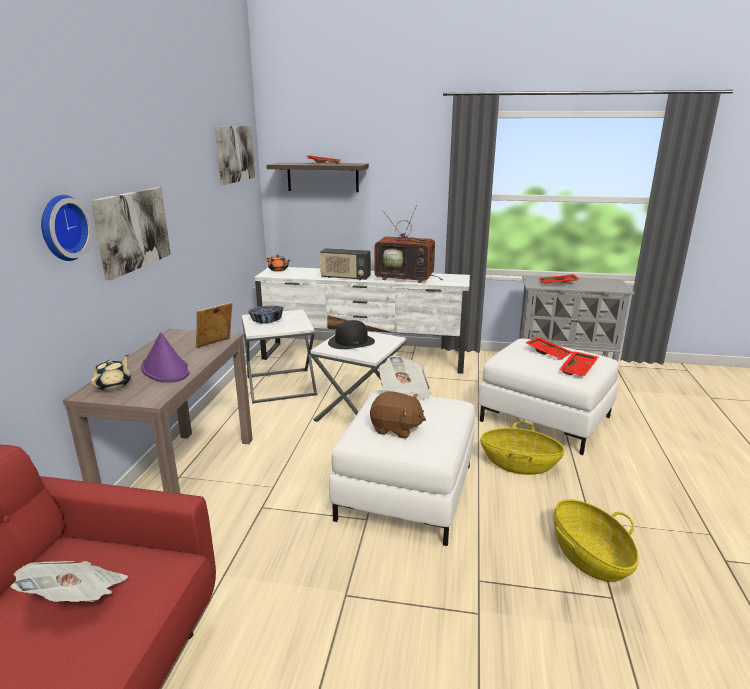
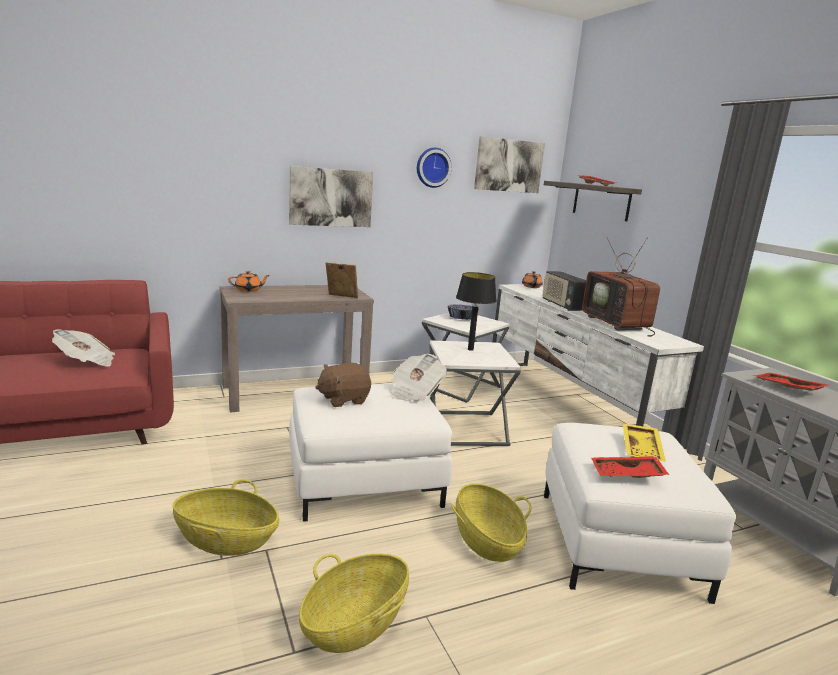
camera: 55 degrees right, 5 degrees down
(61, 228) = (255, 177): wall clock -> wall clock (432, 167)
(113, 385) = (248, 290): beige teapot -> orange teapot
(165, 369) = (284, 294): purple hat -> none
(351, 342) = (471, 349): black hat -> black table lamp
(396, 429) = (343, 399): brown plush toy -> brown plush toy turned 75 degrees clockwise
(450, 603) = (226, 539): none -> basket
(548, 353) = (642, 450): red tray -> yellow tray

